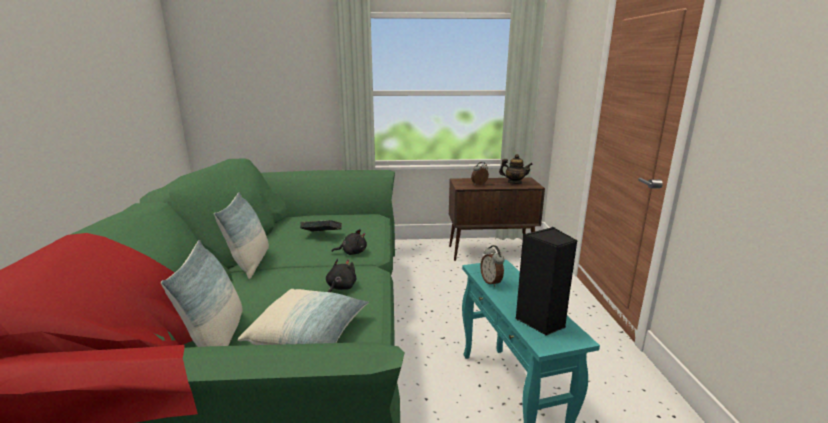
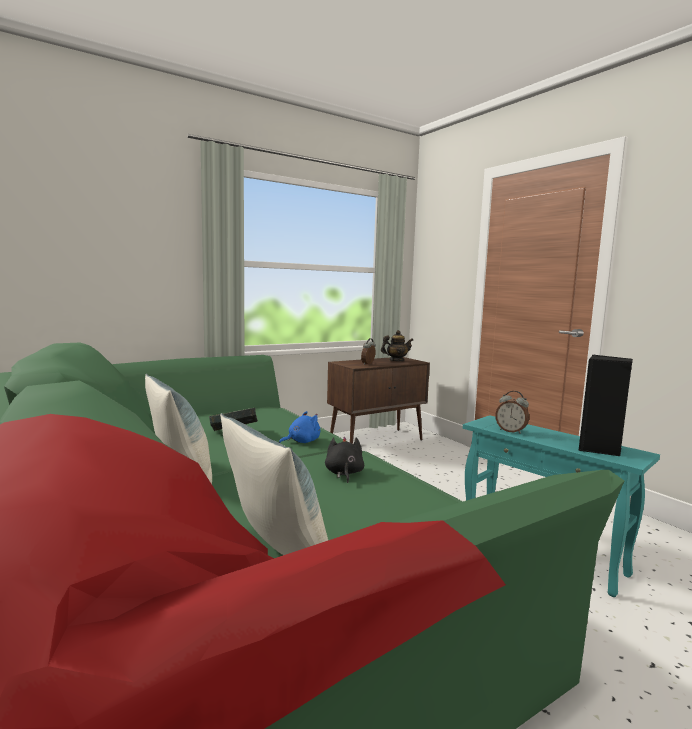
camera: 30 degrees left, 10 degrees down
(309, 335) = (386, 519): pillow -> none
(352, 252) = (301, 441): black plush toy -> blue plush toy

